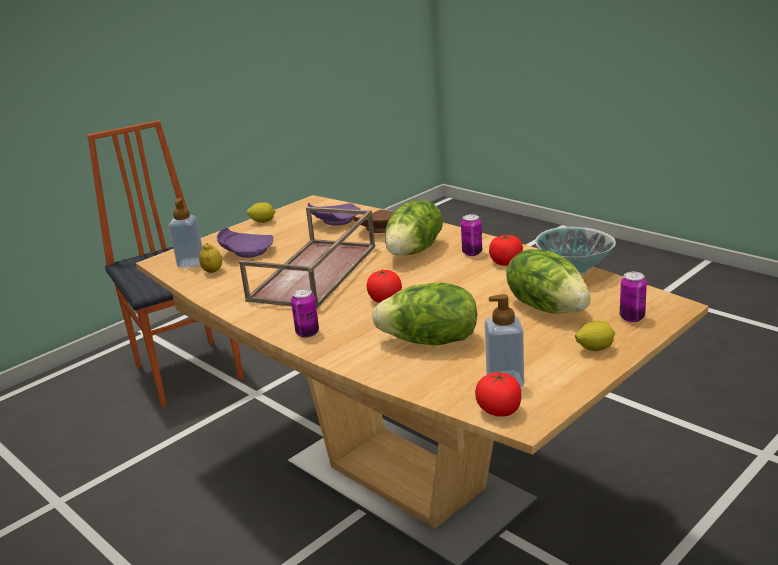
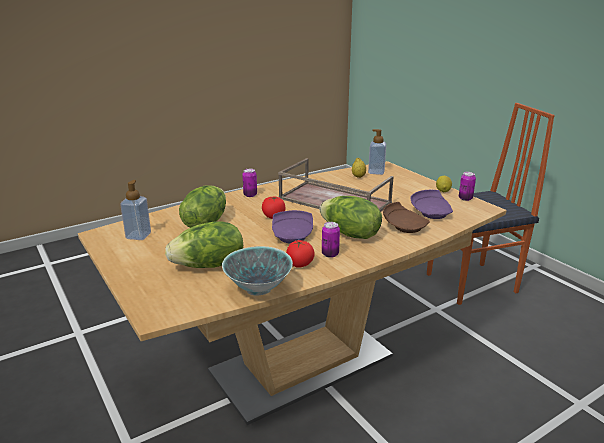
camera: 100 degrees right, 0 degrees up
(246, 252) = (384, 185): purple plate -> purple plate (293, 235)
(499, 410) = (114, 230): tomato -> none
(594, 349) = (137, 268): lemon -> none
(632, 317) = (159, 293): can -> can (465, 198)

